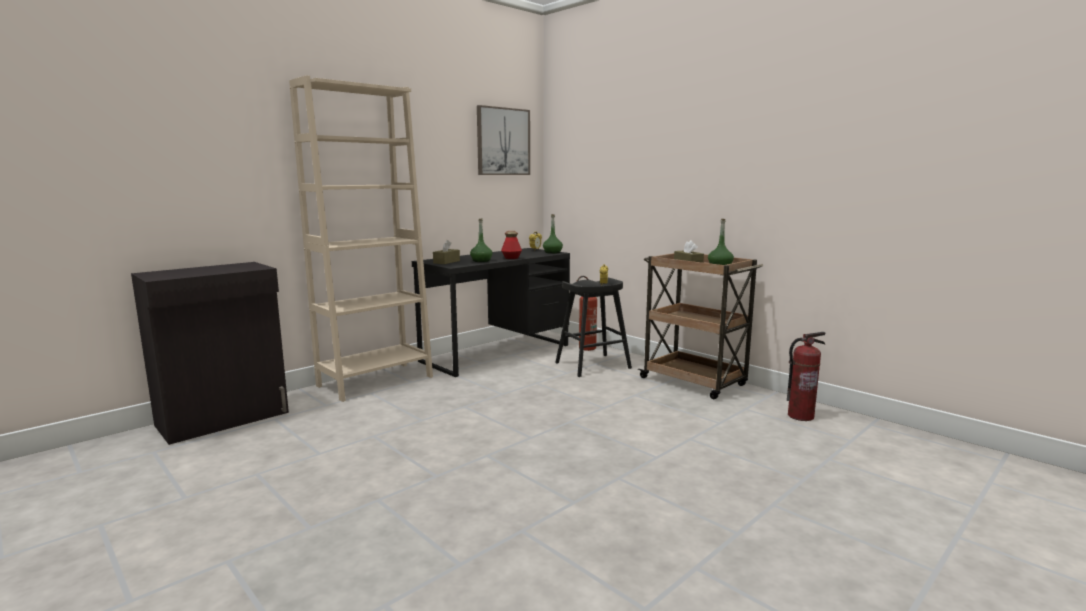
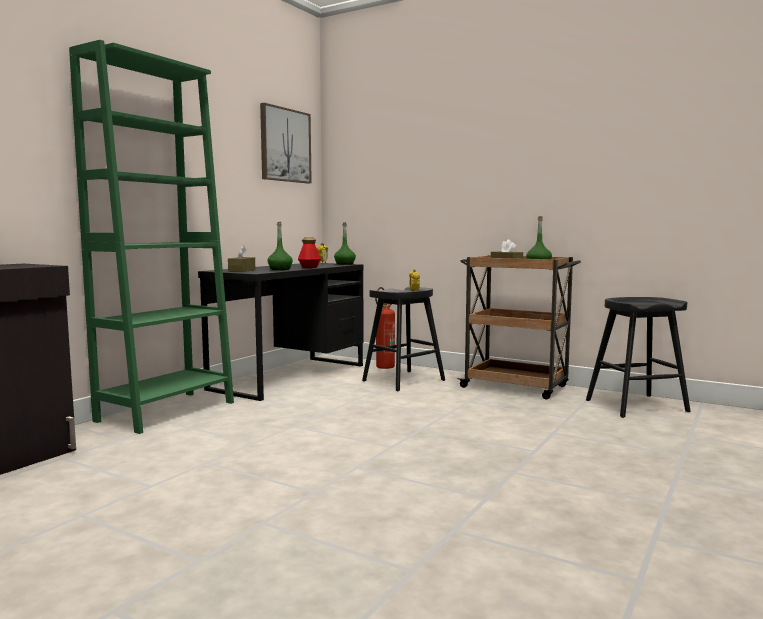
camera: 15 degrees left, 5 degrees down
(375, 381) = (166, 411): beige bookcase -> green bookcase
(800, 416) = (636, 406): fire extinguisher -> black stool

